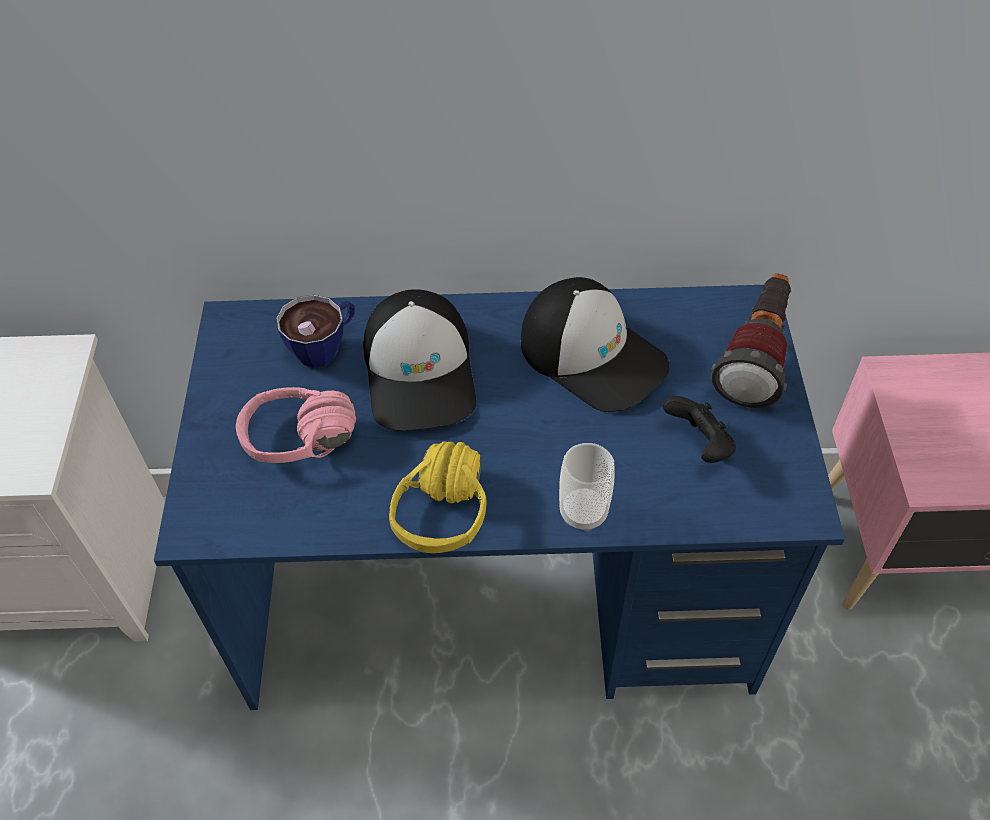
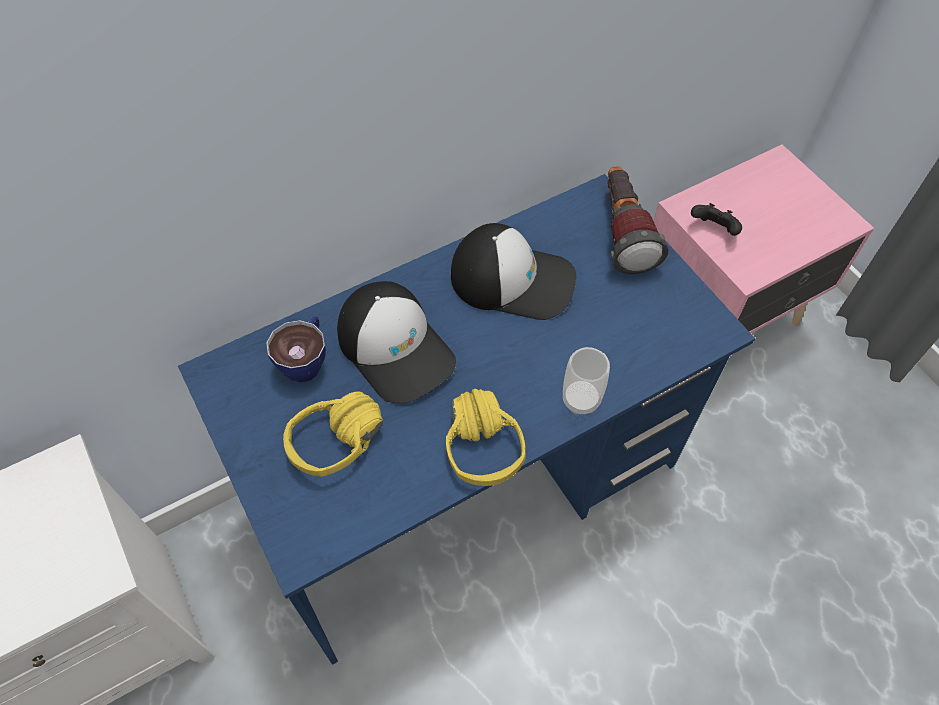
camera: 30 degrees left, 5 degrees up
(301, 452) = (345, 453): pink headphones -> yellow headphones
(699, 445) = (626, 314): black game controller -> black game controller (713, 230)

